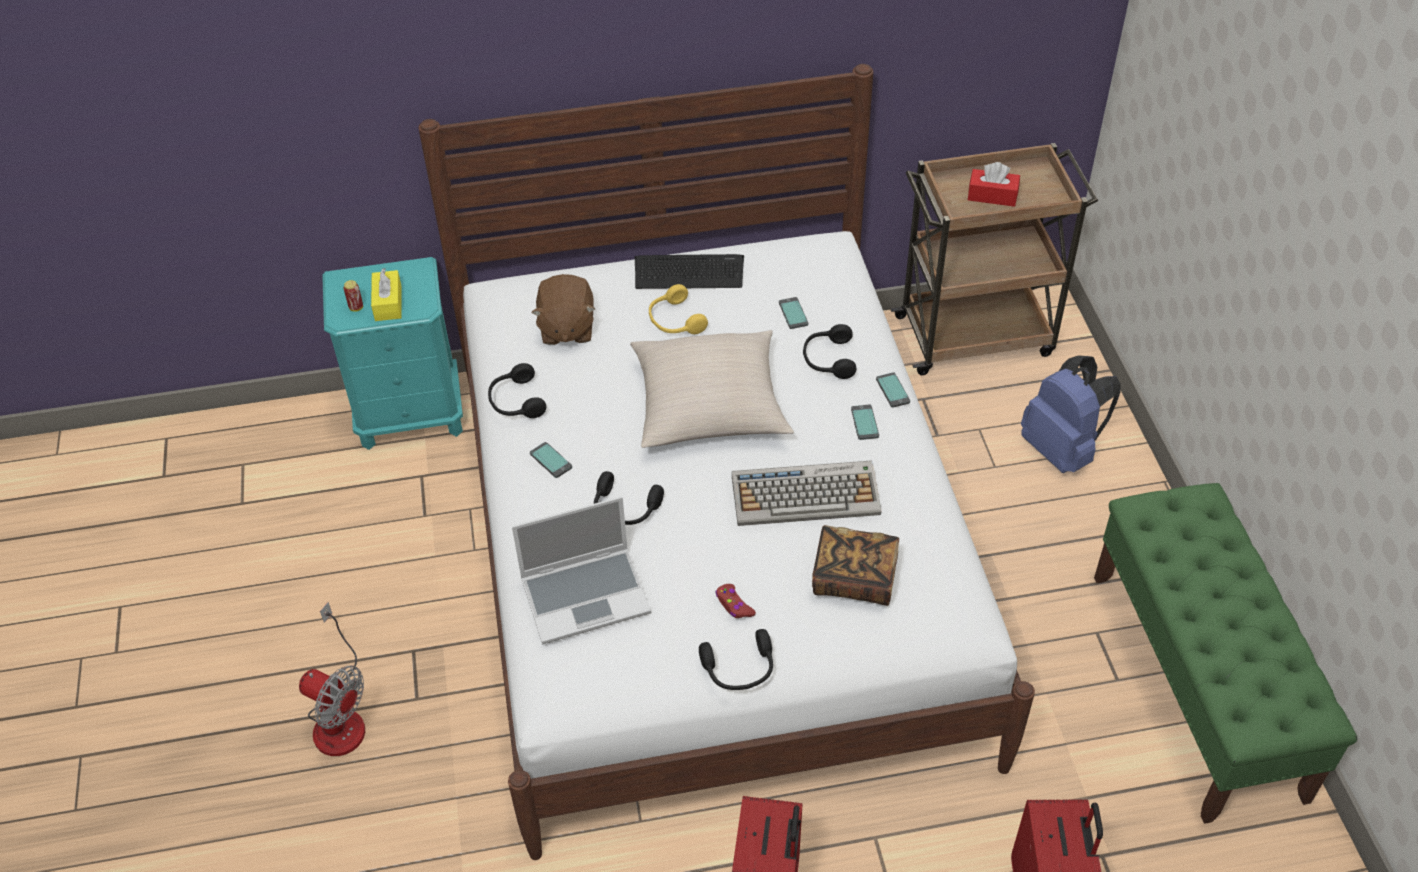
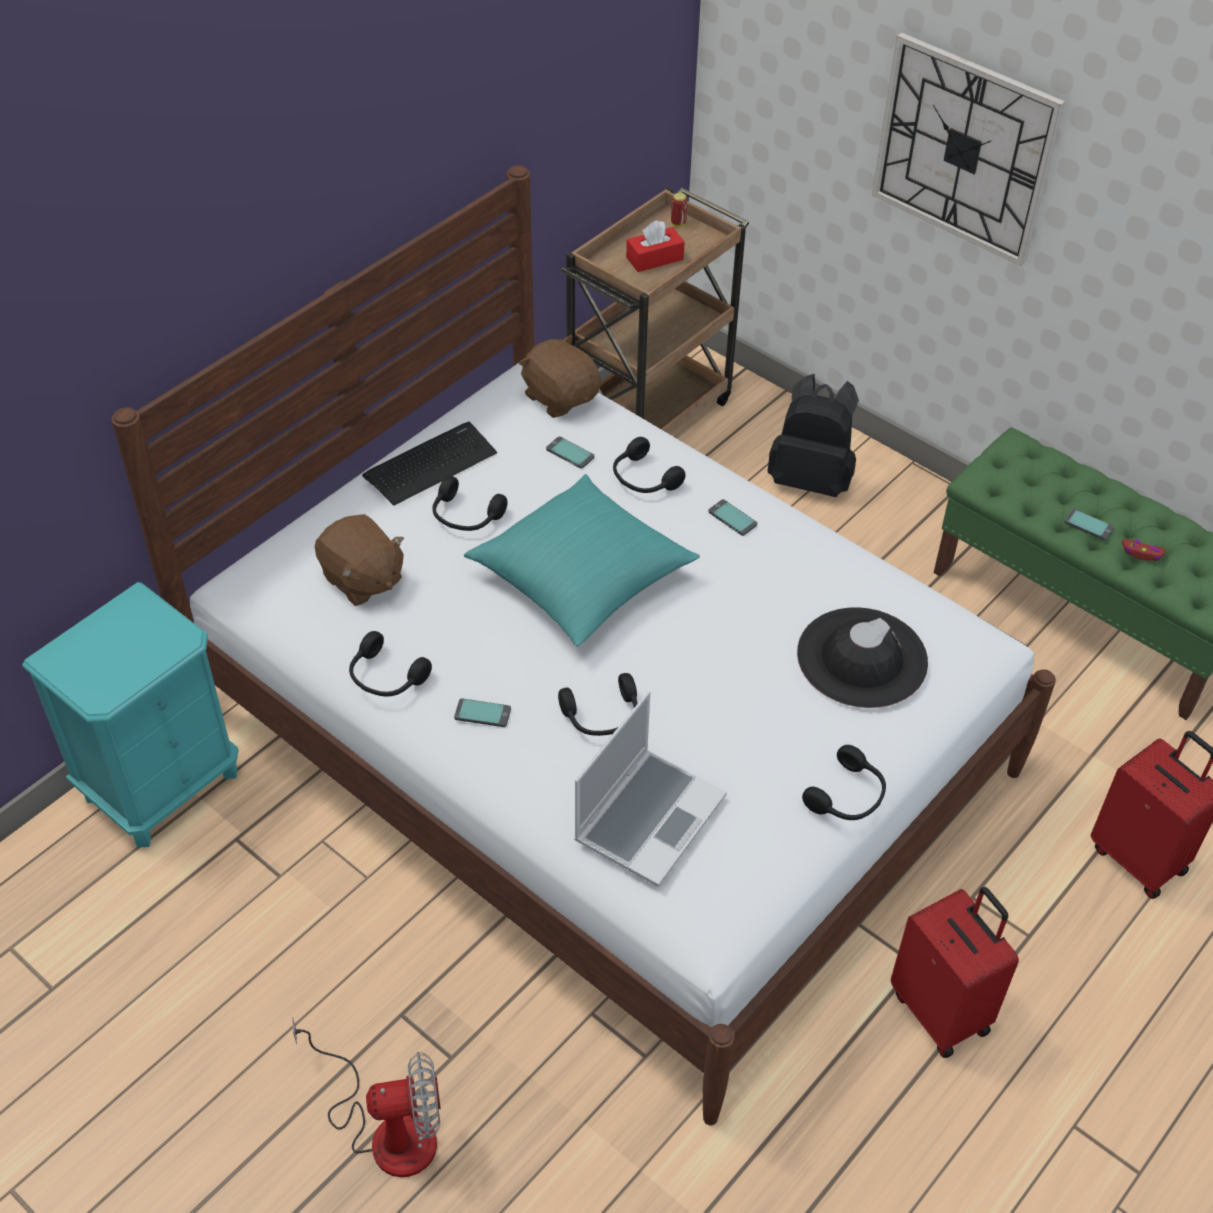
camera: 40 degrees left, 0 degrees up
(356, 307) = (105, 678): can -> can (678, 223)
(388, 303) = (138, 654): yellow tissue box -> none
(674, 321) = (465, 517): yellow headphones -> black headphones
(709, 406) = (581, 578): beige pillow -> turquoise pillow
(734, 605) = (787, 743): red game controller -> red game controller (1142, 553)
(806, 494) = (749, 609): keyboard -> none
(830, 270) = (560, 397): none -> brown plush toy
(854, 578) = (861, 658): book -> black hat
(893, 390) = (726, 477): phone -> phone (1089, 525)
(1062, 450) = (811, 479): blue backpack -> black backpack
(1248, 201) = (964, 149): none -> wall clock

